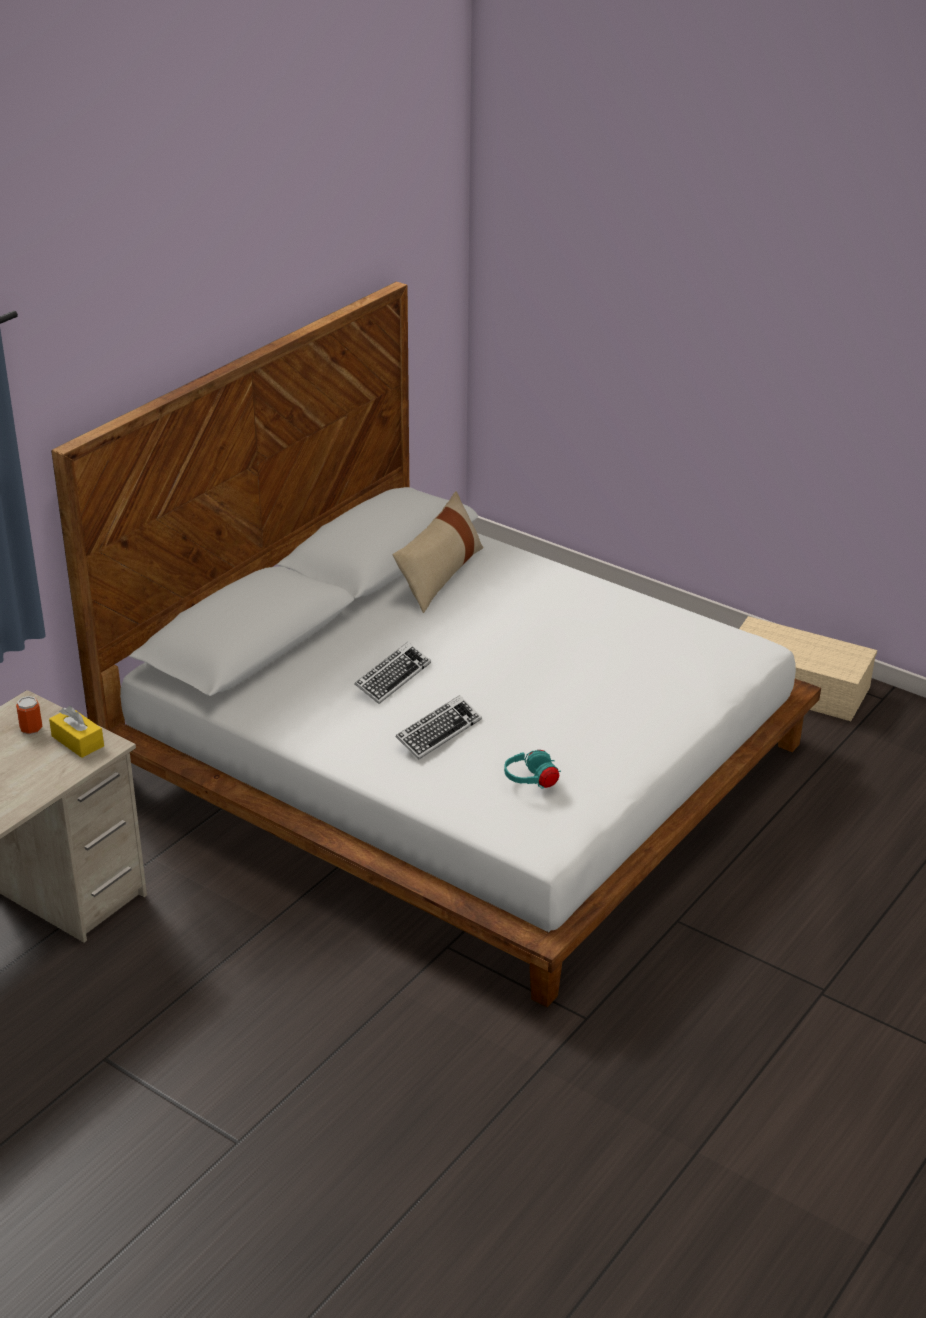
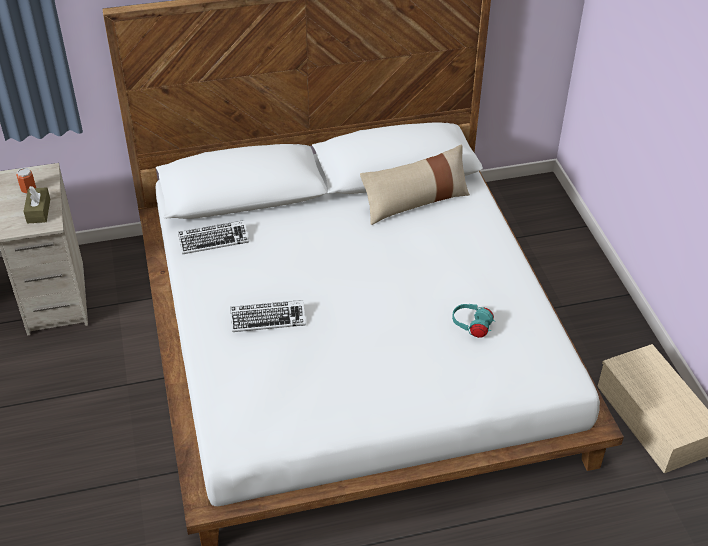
camera: 40 degrees right, 10 degrees up
(77, 741) = (38, 211): yellow tissue box -> brown tissue box
(392, 678) = (292, 263): keyboard -> keyboard (214, 240)
(531, 781) = (276, 391): turquoise headphones -> turquoise headphones (472, 327)

